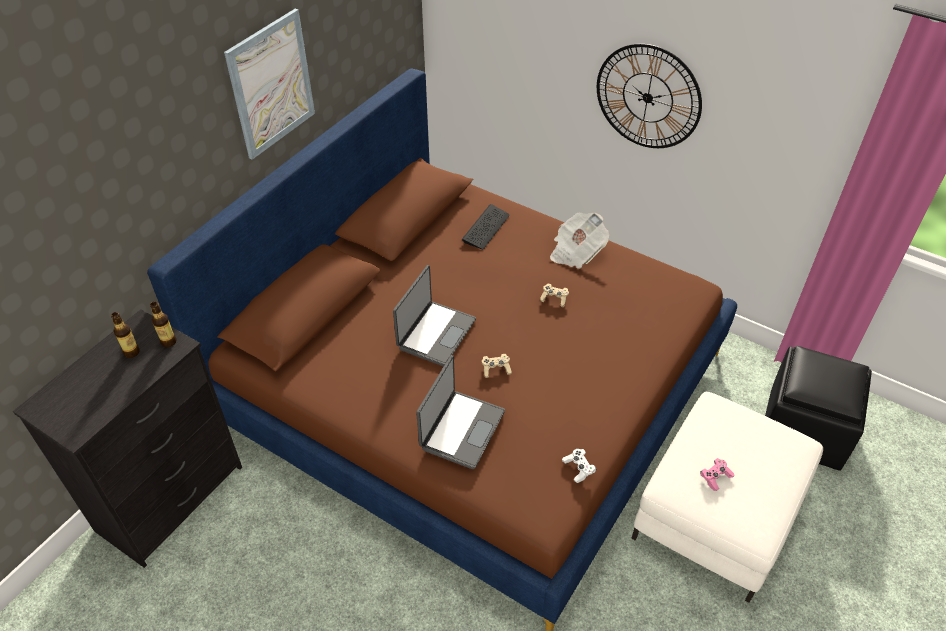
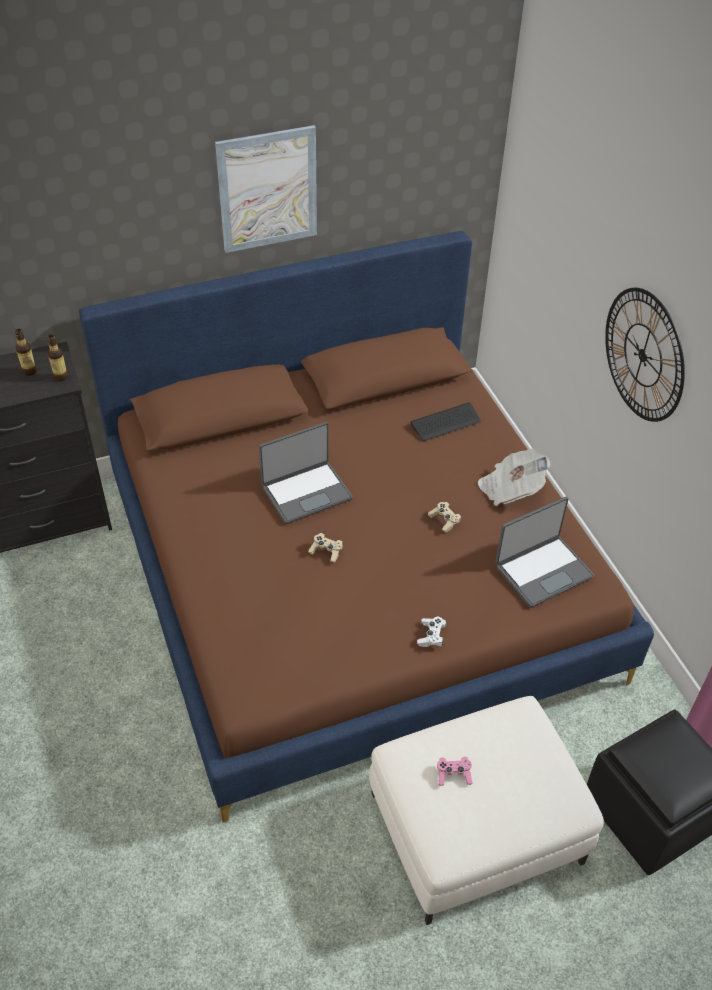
camera: 35 degrees right, 0 degrees up
(461, 429) = (246, 583): laptop -> laptop (542, 570)
(578, 468) = (313, 678): white game controller -> white game controller (431, 636)

